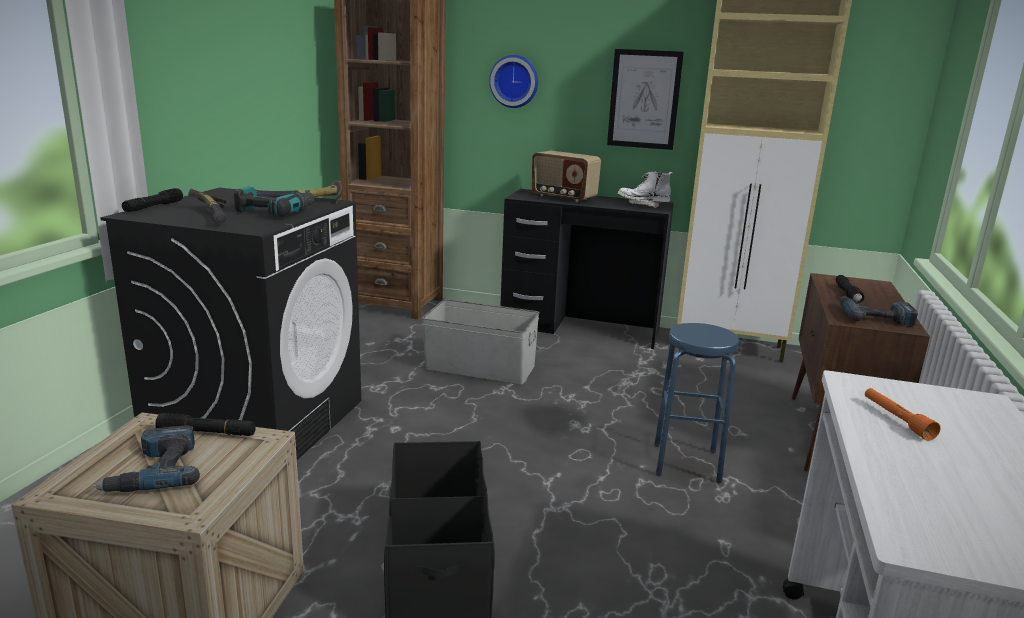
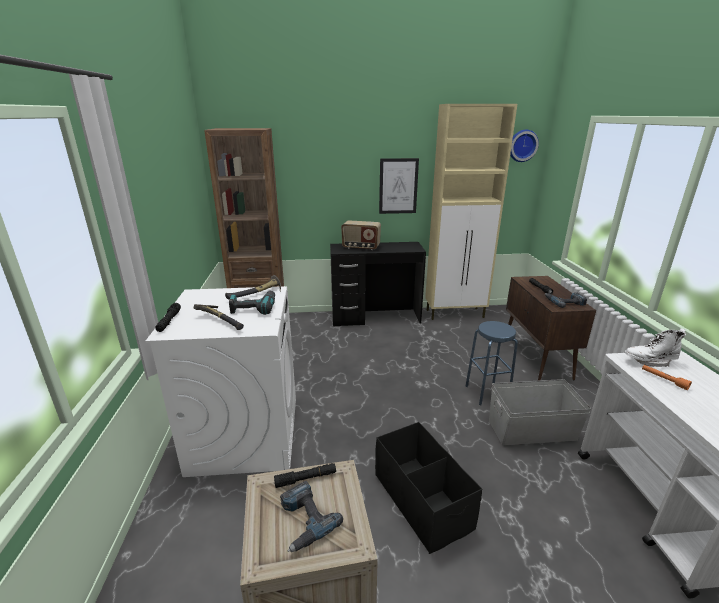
camera: 20 degrees left, 5 degrees up
(258, 422) = (245, 433): black washing machine -> white washing machine
(480, 368) = (344, 358): grey storage box -> grey storage box (532, 430)
(514, 81) = (321, 181): wall clock -> wall clock (522, 145)
(643, 204) = (406, 246): white boot -> white boot (649, 361)

